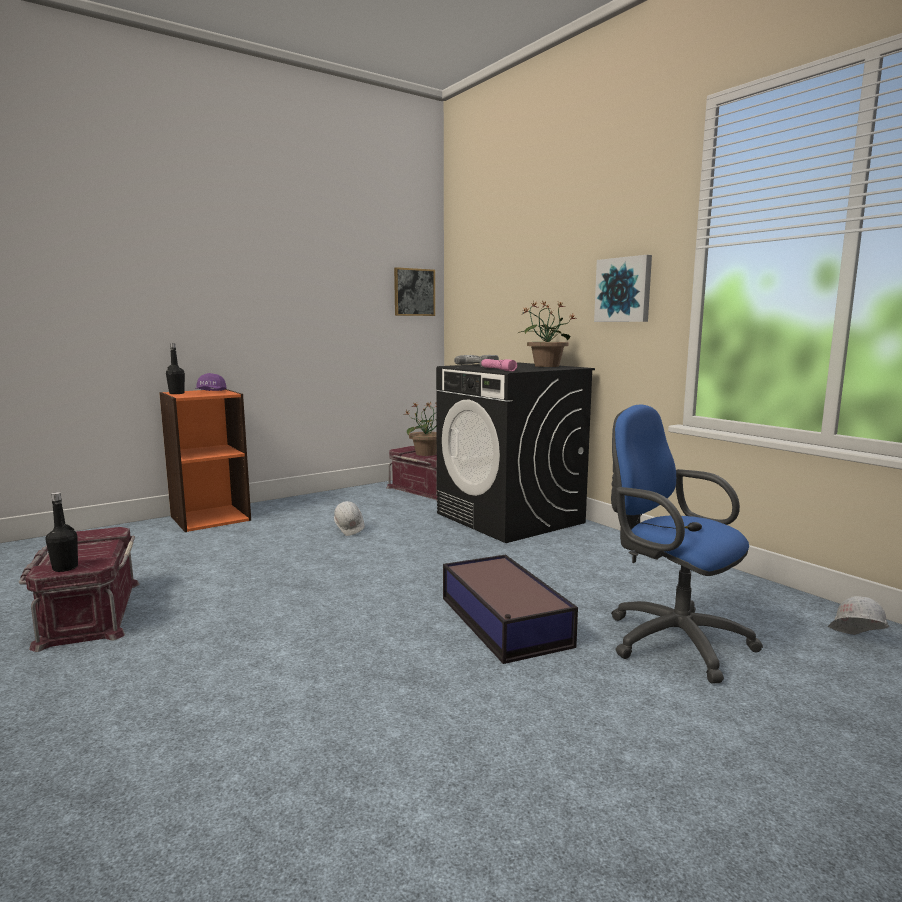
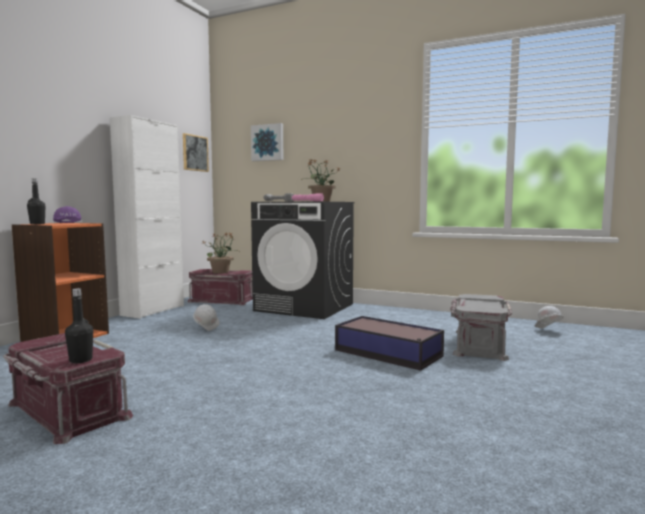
camera: 30 degrees left, 5 degrees down
(334, 495) = (153, 310): none -> white cabinet
(624, 290) = (372, 152): picture -> picture (268, 142)
(670, 639) = (478, 344): blue office chair -> grey storage box

